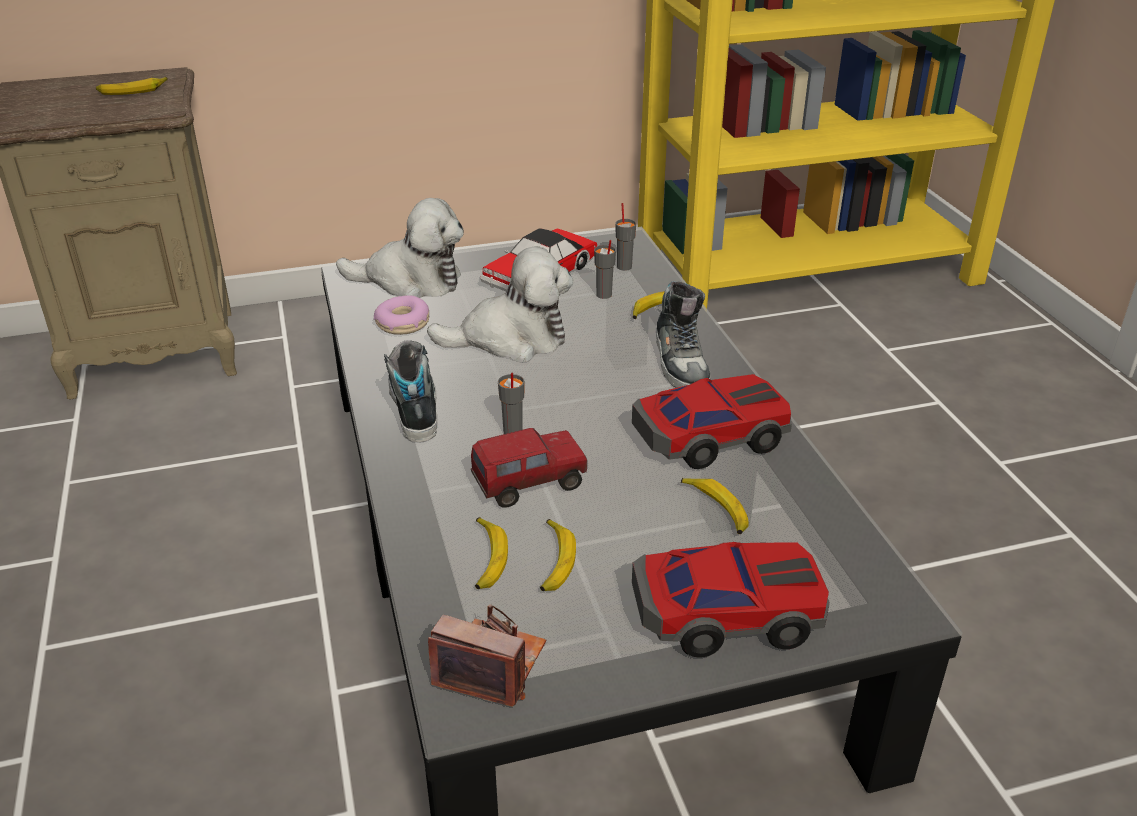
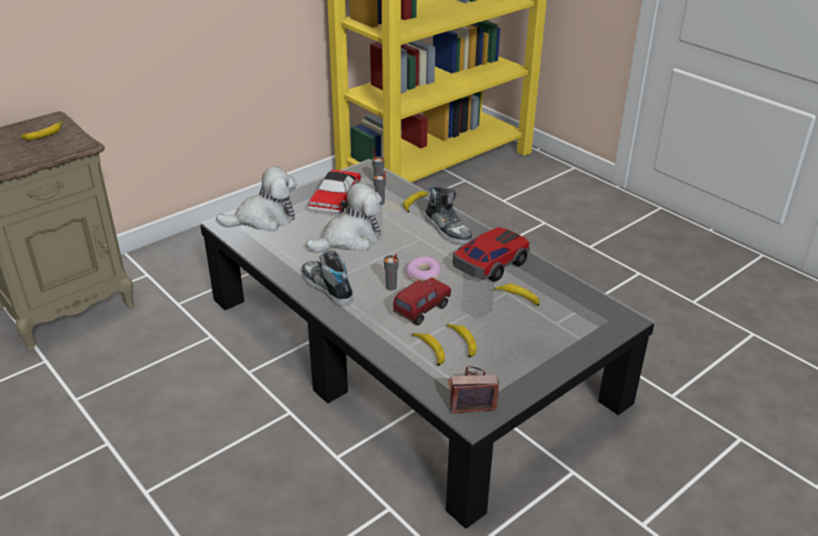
camera: 25 degrees left, 0 degrees up
(403, 324) = (281, 245): donut -> donut (424, 275)
(727, 612) = (556, 342): toy car -> none

